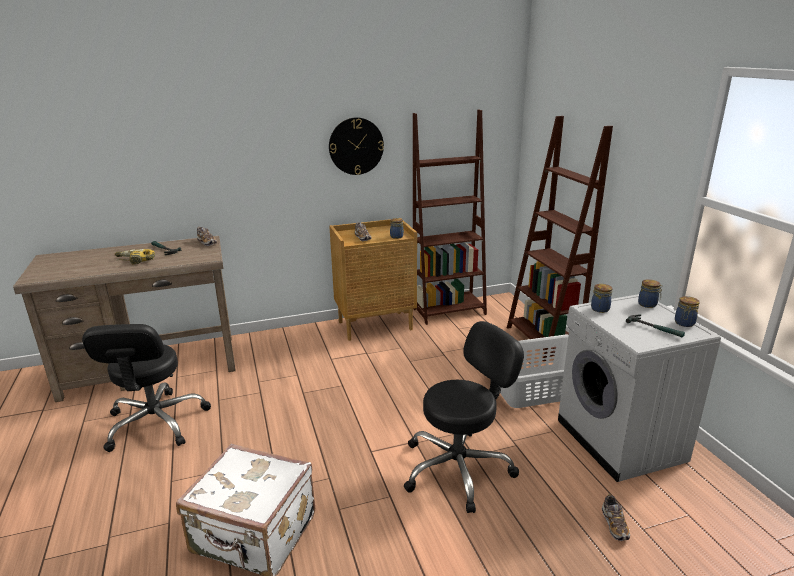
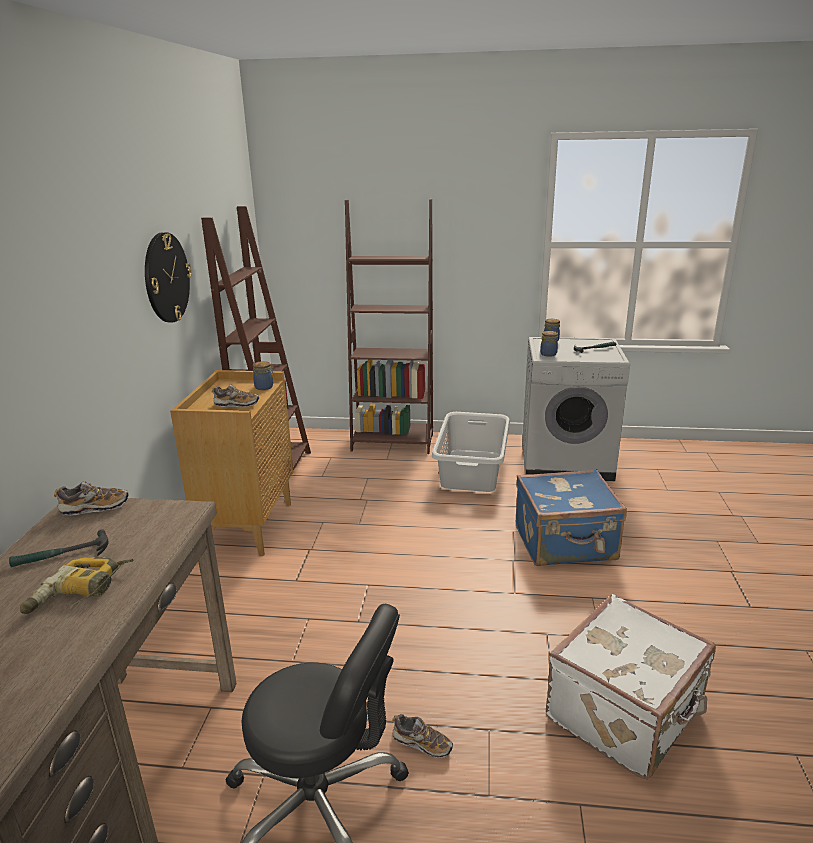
camera: 65 degrees left, 0 degrees up
(461, 467) = (566, 544): black office chair -> blue suitcase
(614, 525) = (660, 498): shoe -> shoe (422, 743)
(684, 323) = (590, 340): jar -> none

